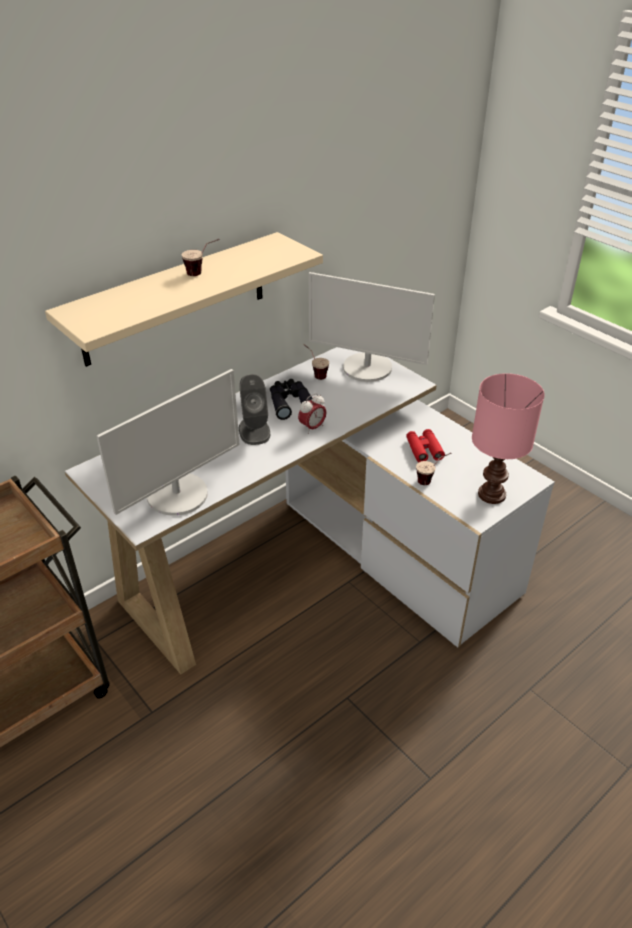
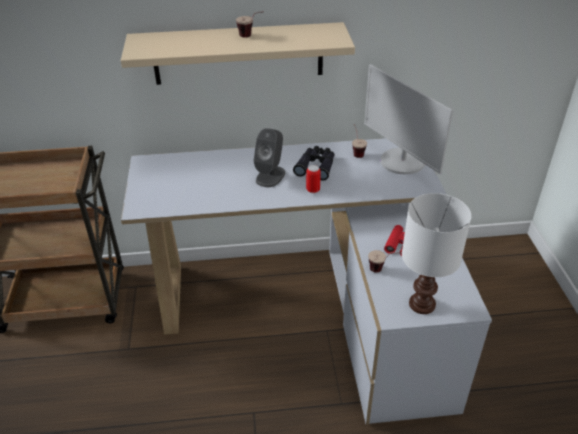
camera: 35 degrees right, 0 degrees up
(178, 494) = (178, 198): monitor -> none
(312, 428) = (313, 190): alarm clock -> can
(493, 495) = (422, 305): pink table lamp -> white table lamp

